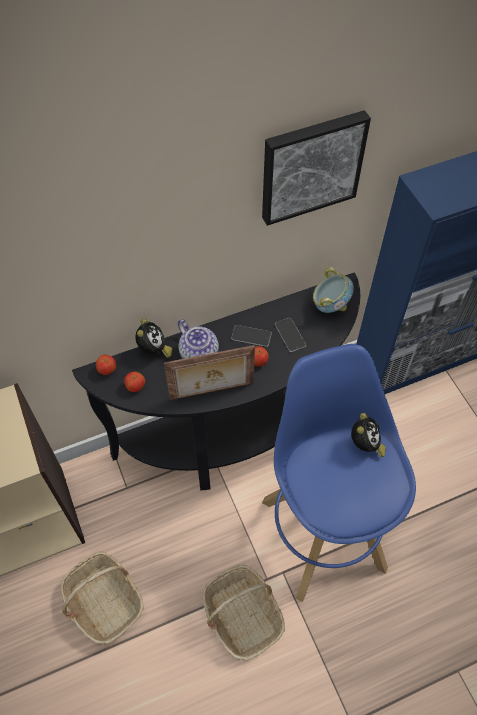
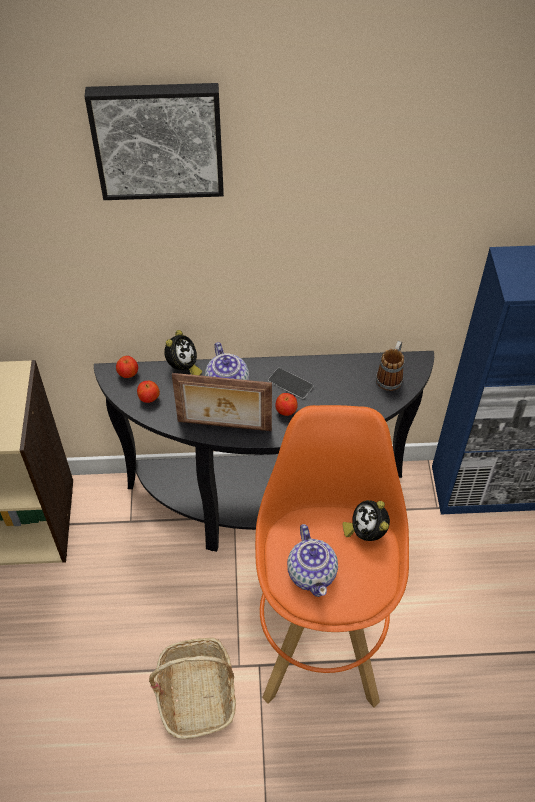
camera: 20 degrees right, 5 degrees down
(104, 601) = (60, 627): basket -> none
(290, 335) = (332, 394): phone -> none
(310, 166) = (382, 208): picture -> picture (158, 139)
(322, 532) = (321, 638): blue stool -> orange stool
(330, 304) = (390, 376): bowl -> mug
(337, 495) = (312, 573): none -> teapot
(365, 445) = (366, 532): alarm clock -> alarm clock turned 135 degrees clockwise

